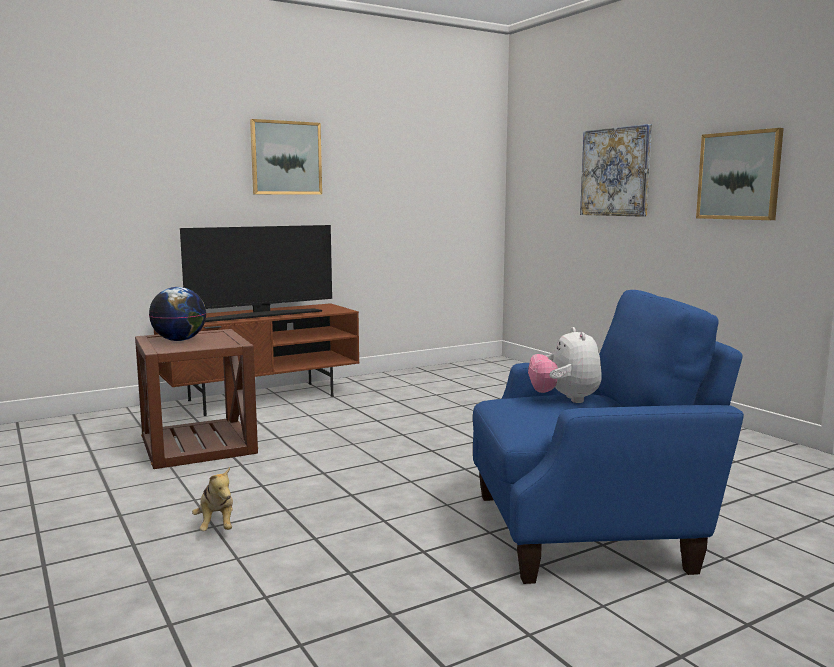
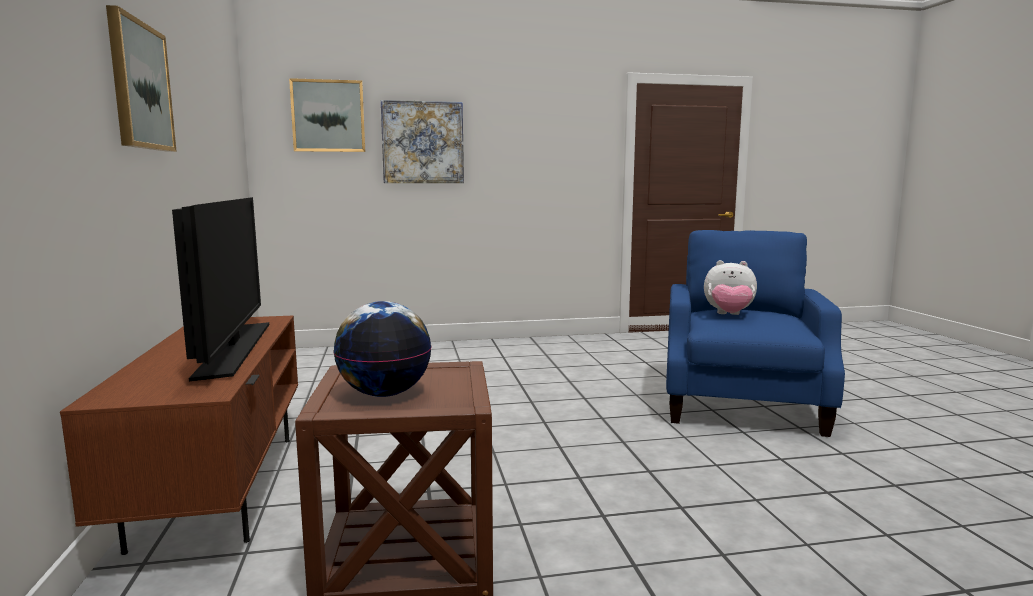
camera: 70 degrees left, 0 degrees up
(216, 526) = (723, 552): plush toy -> none
(739, 175) = (548, 151): picture -> picture (328, 116)

